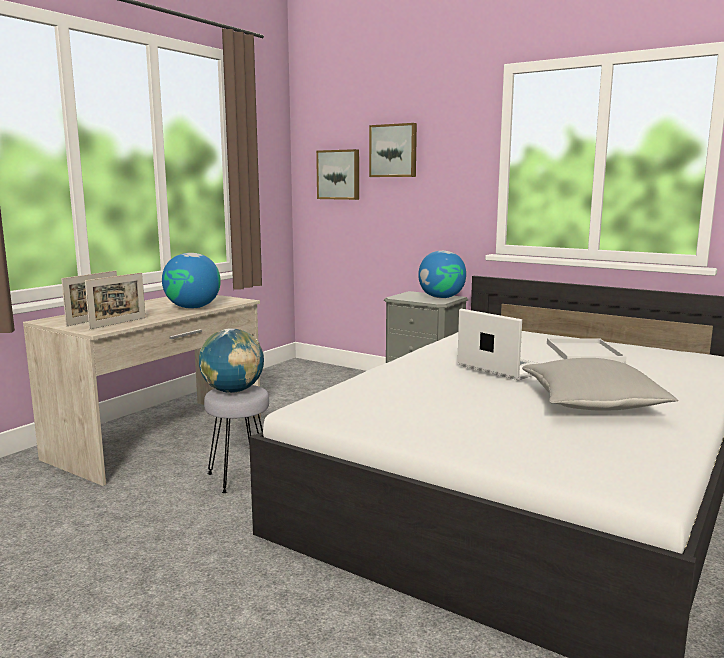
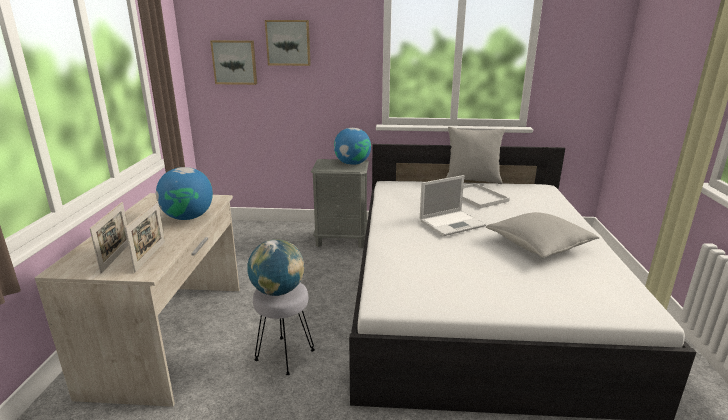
camera: 30 degrees left, 10 degrees up
(502, 367) = (453, 223): laptop -> laptop turned 135 degrees clockwise
(608, 339) = (472, 180): none -> grey pillow

